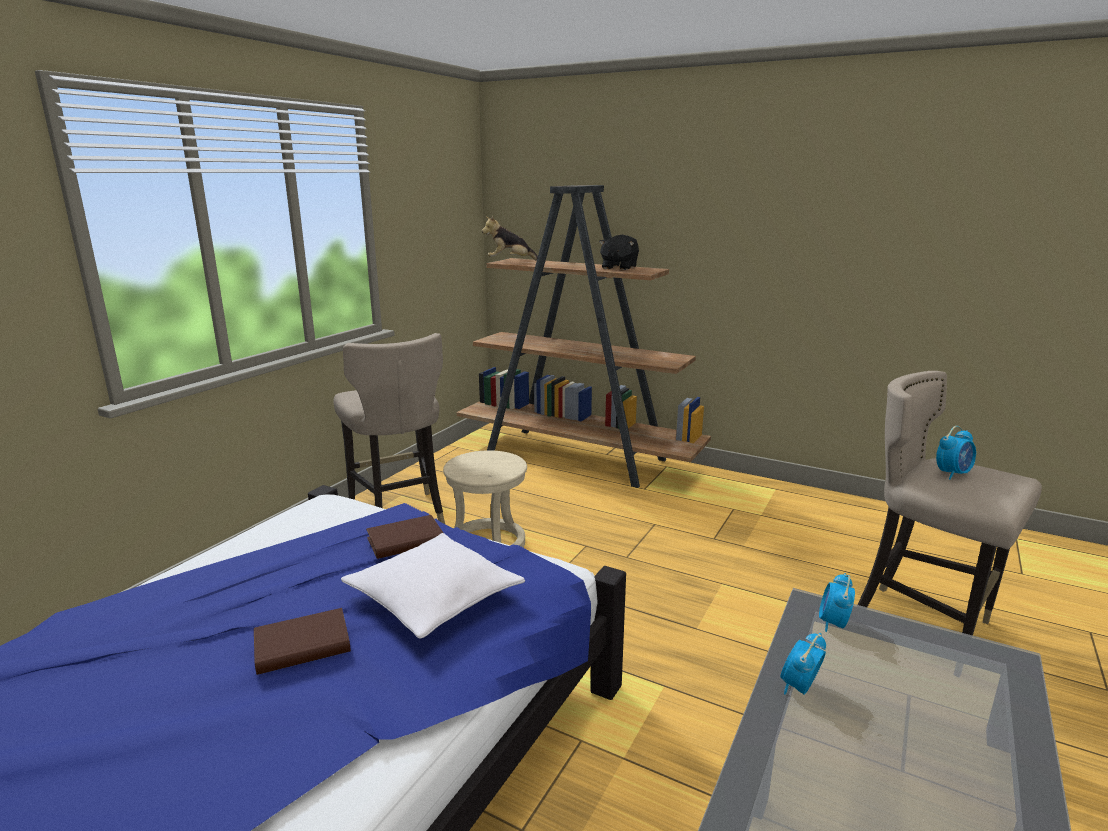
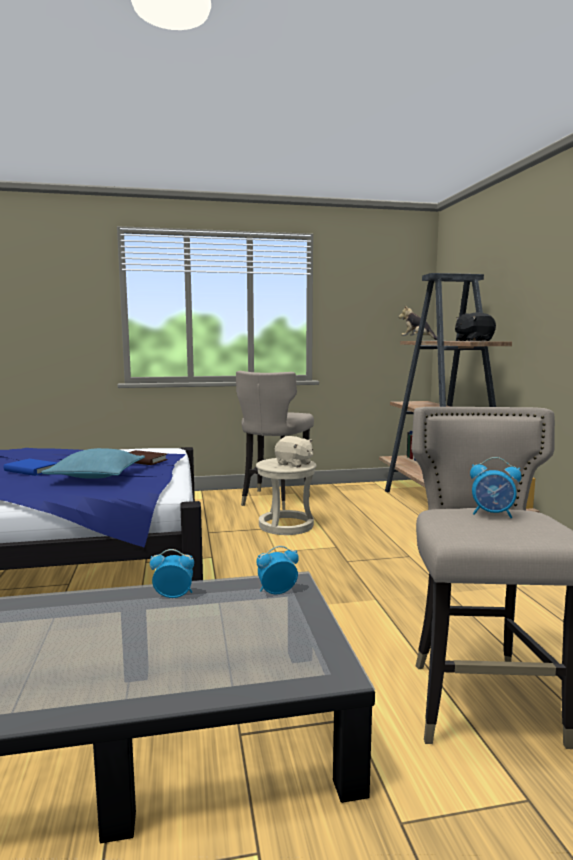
camera: 50 degrees right, 10 degrees down
(302, 646) = (31, 470): brown book -> blue book
(434, 597) = (97, 476): white pillow -> turquoise pillow
(495, 463) = (294, 464): none -> beige plush toy

